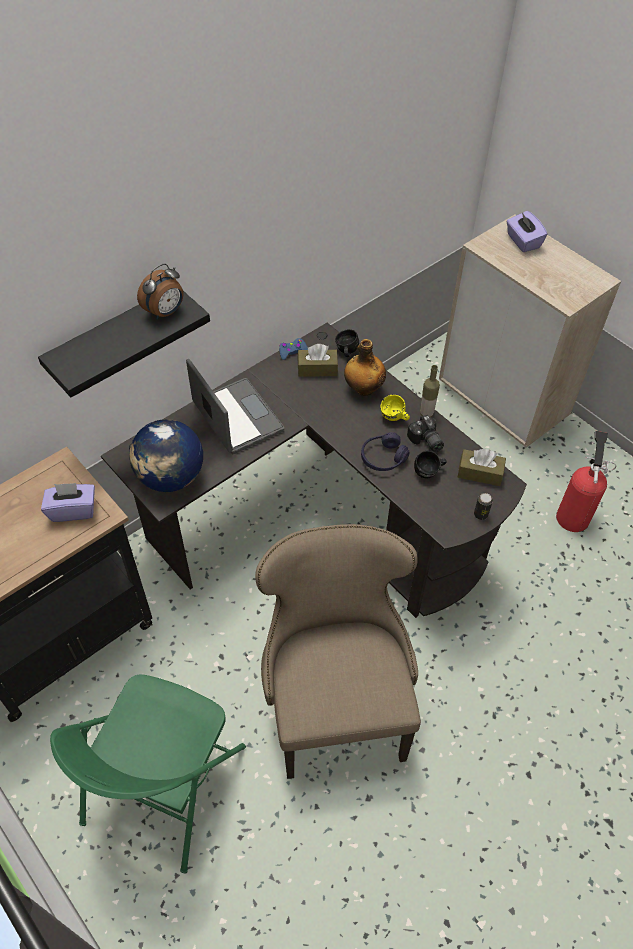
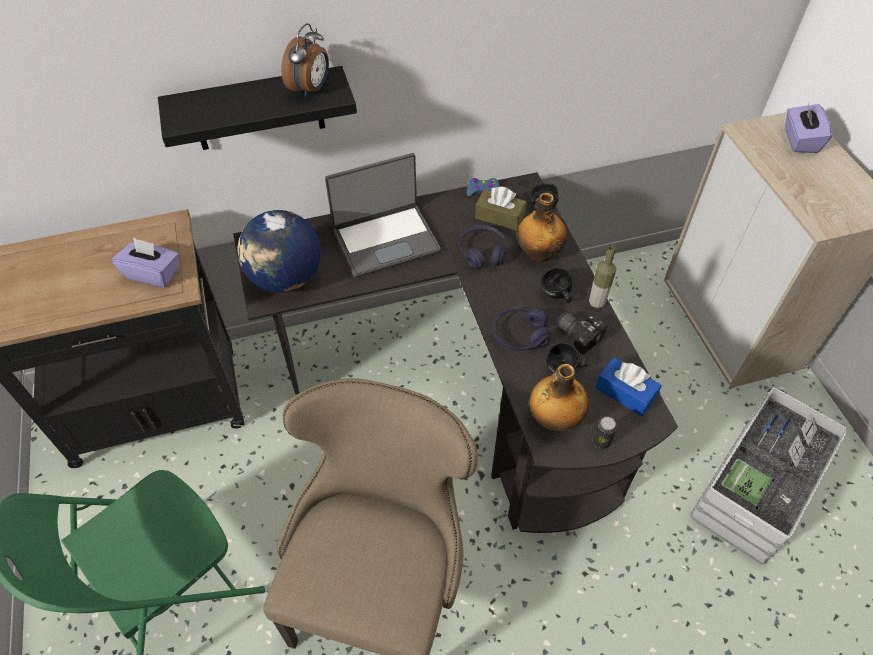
camera: 25 degrees right, 0 degrees up
(165, 312) = (311, 89): alarm clock -> alarm clock turned 45 degrees counterclockwise
(236, 418) = (386, 240): laptop -> laptop turned 75 degrees clockwise
(319, 402) = (482, 252): none -> purple headphones
(394, 418) = (556, 296): yellow mug -> black mug
(425, 441) = (579, 333): camera -> camera turned 135 degrees clockwise
(440, 510) = (554, 418): none -> bottle
(480, 473) = (625, 392): brown tissue box -> blue tissue box
(573, 515) = (755, 486): fire extinguisher -> grey storage box

